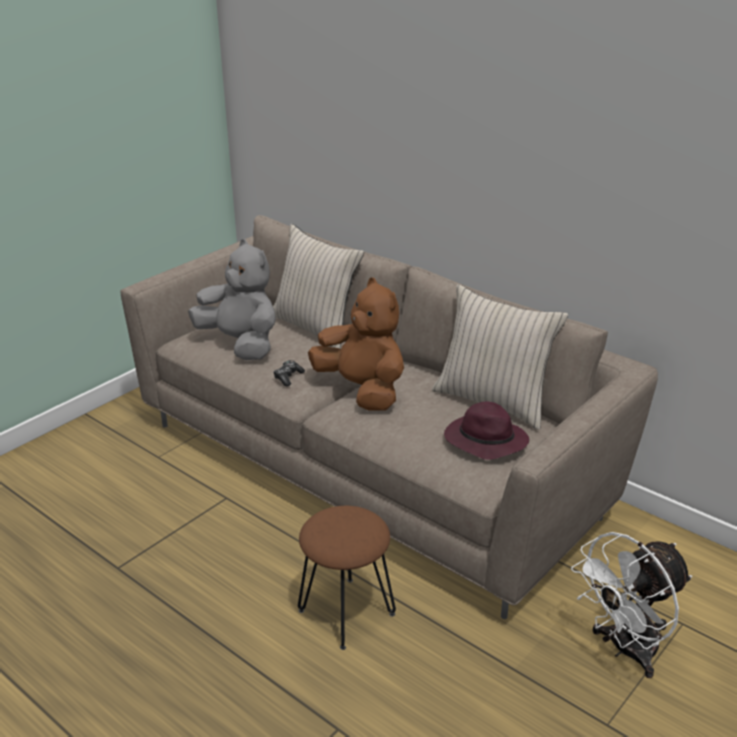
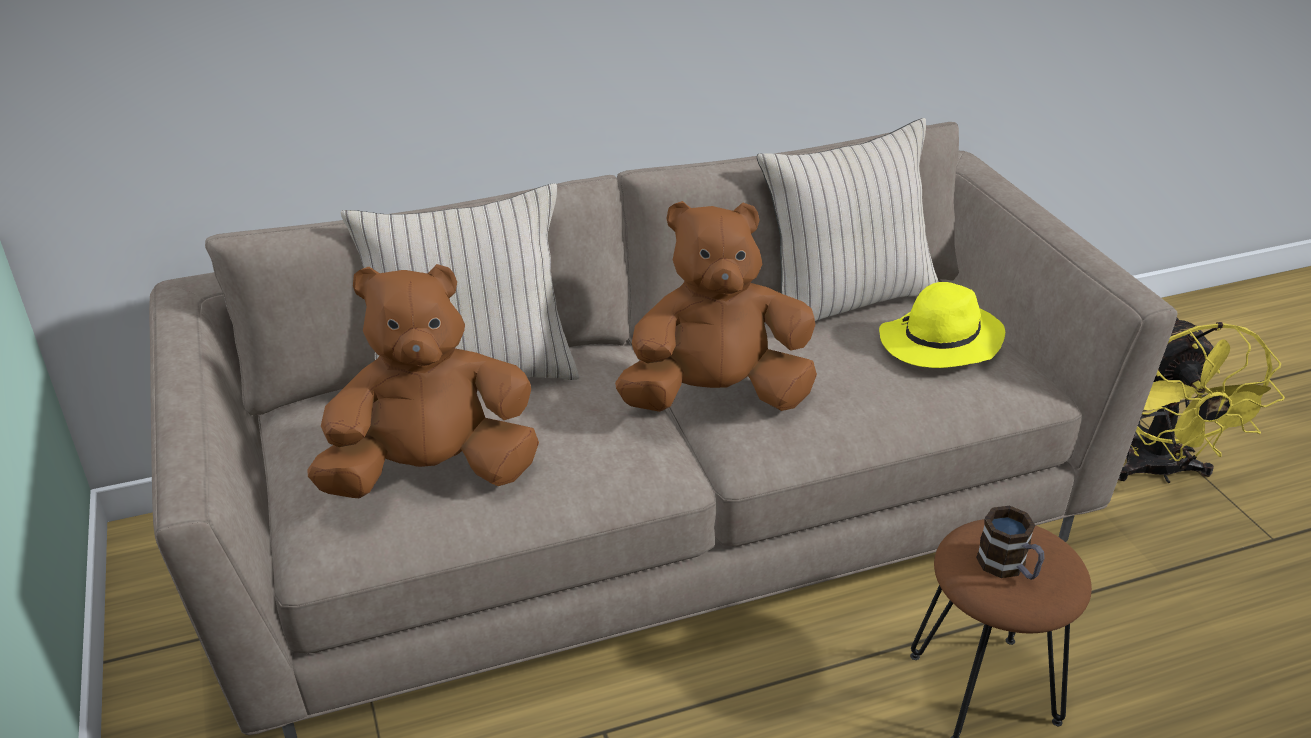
camera: 60 degrees left, 5 degrees up
(241, 344) = (433, 473): grey plush toy -> brown plush toy
(288, 377) = (606, 456): game controller -> none
(336, 527) = (1008, 567): none -> mug
(484, 441) = (939, 344): purple hat -> yellow hat
(625, 650) = (1160, 471): white fan -> yellow fan

